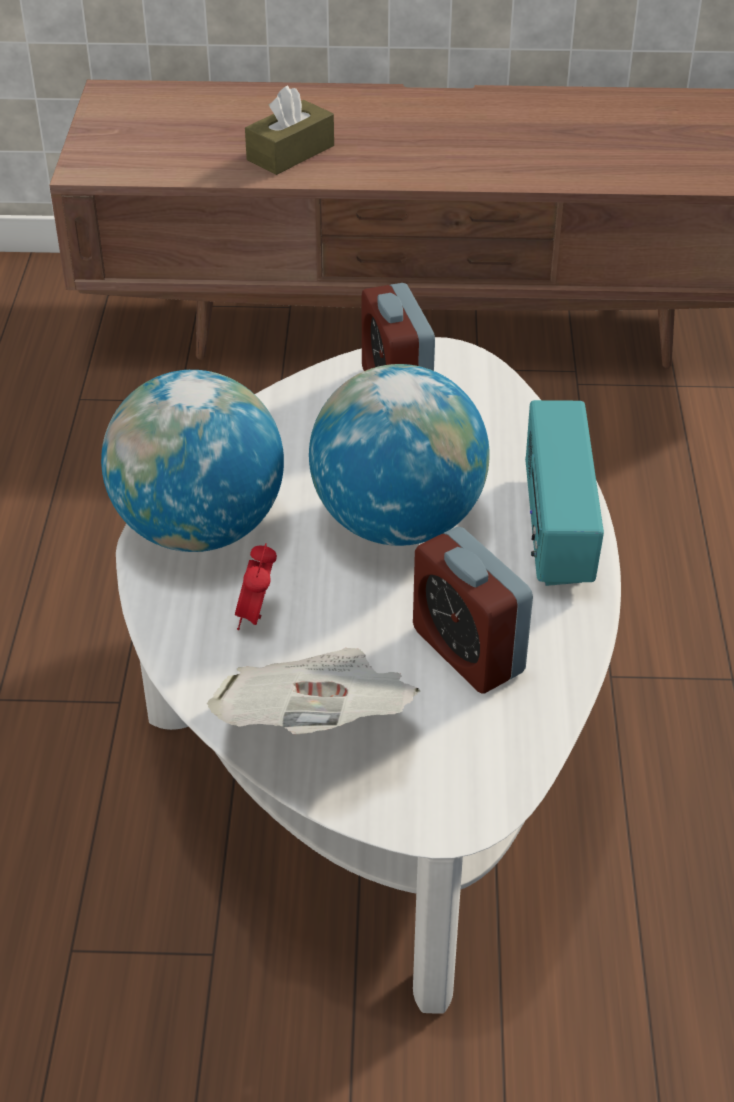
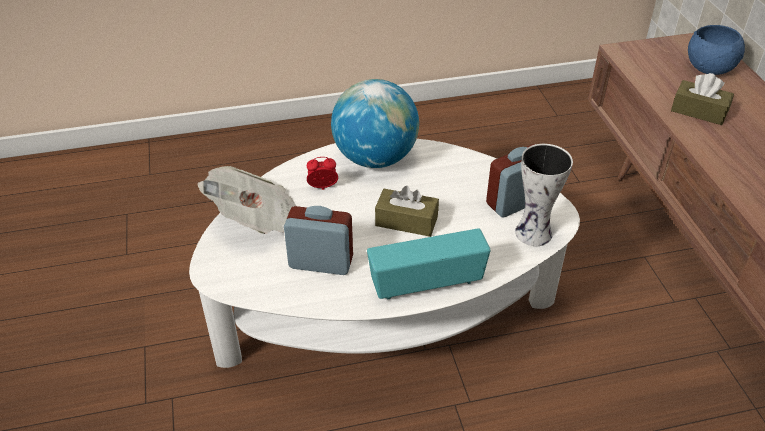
camera: 75 degrees right, 0 degrees up
(187, 111) = (709, 68): none -> blue bowl
(397, 522) = (406, 221): globe -> brown tissue box
(467, 651) = (321, 262): alarm clock -> alarm clock turned 60 degrees clockwise
(479, 390) = (534, 234): none -> vase

